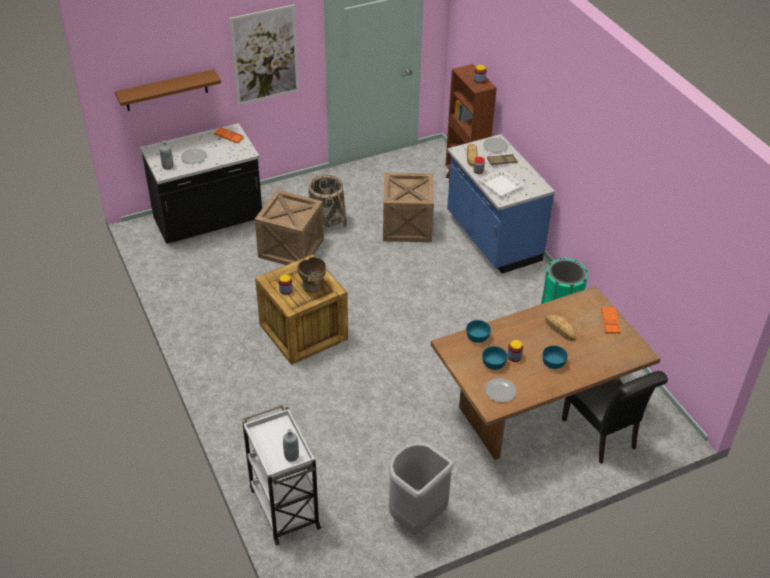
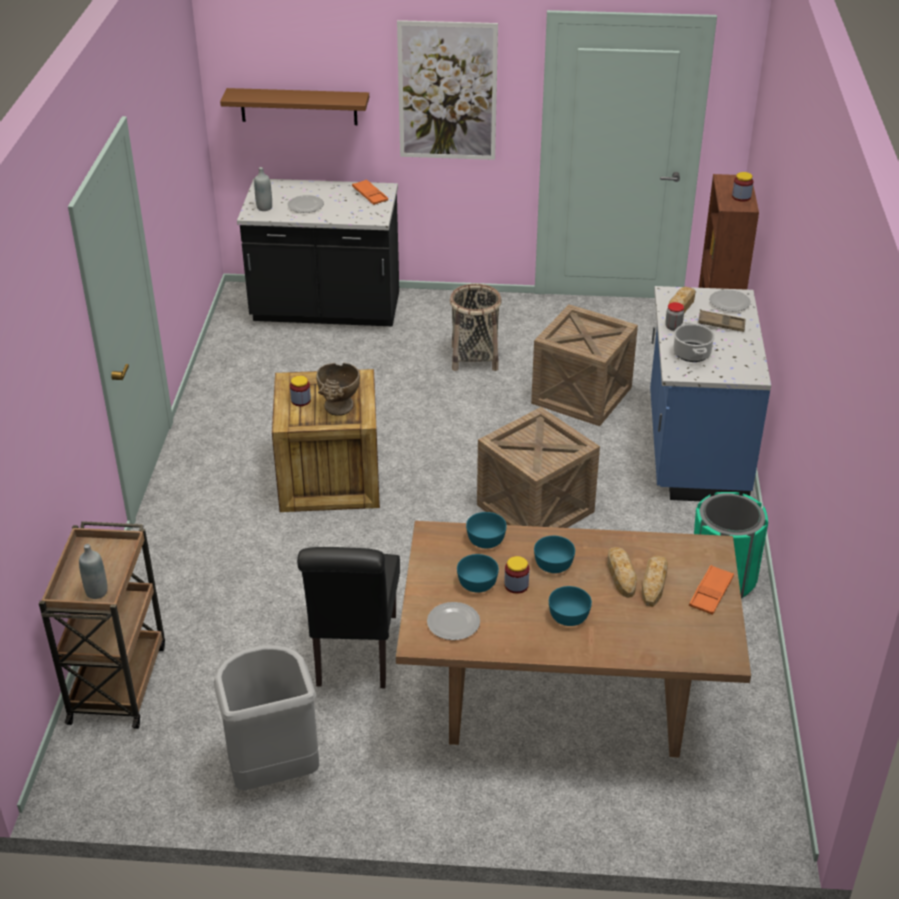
camera: 30 degrees right, 5 degrees down
(284, 507) = (118, 682): white cart -> brown cart
(291, 248) = (401, 373): crate -> crate (535, 508)
(501, 185) = (692, 354): white tray -> cooking pot
(522, 337) = (553, 564): none -> turquoise bowl
(579, 328) = (654, 583): none -> bread
(602, 437) = (642, 781): black chair -> black chair (354, 655)

